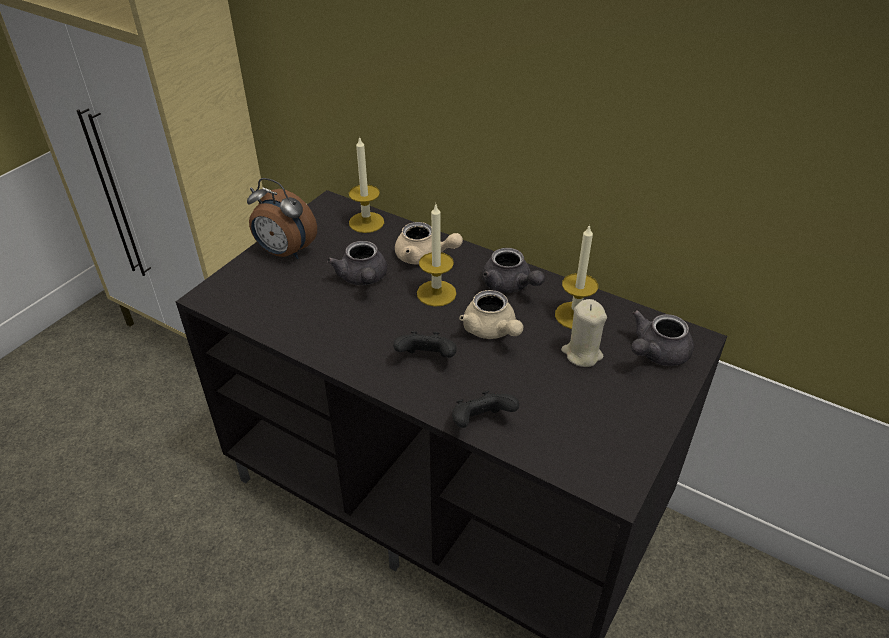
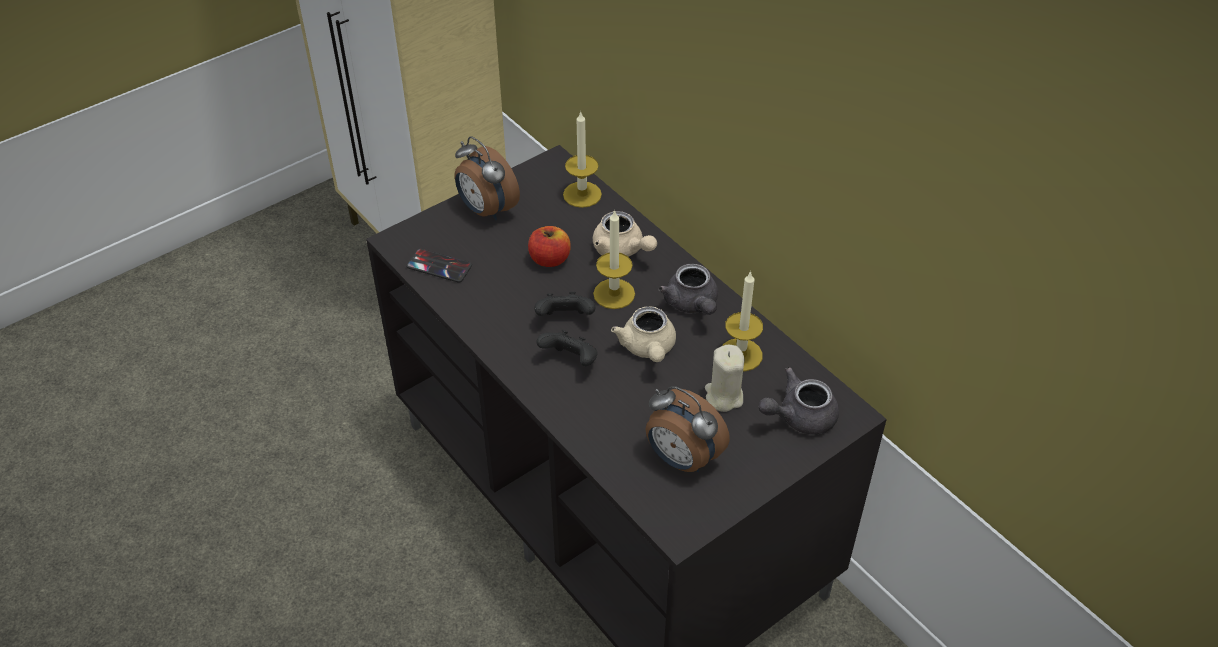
camera: 20 degrees right, 5 degrees up
(260, 308) = (439, 266): none -> phone
(363, 279) = (549, 259): grey teapot -> apple
(481, 422) = (590, 436): black game controller -> black game controller (565, 318)
(577, 419) = (681, 459): none -> alarm clock

